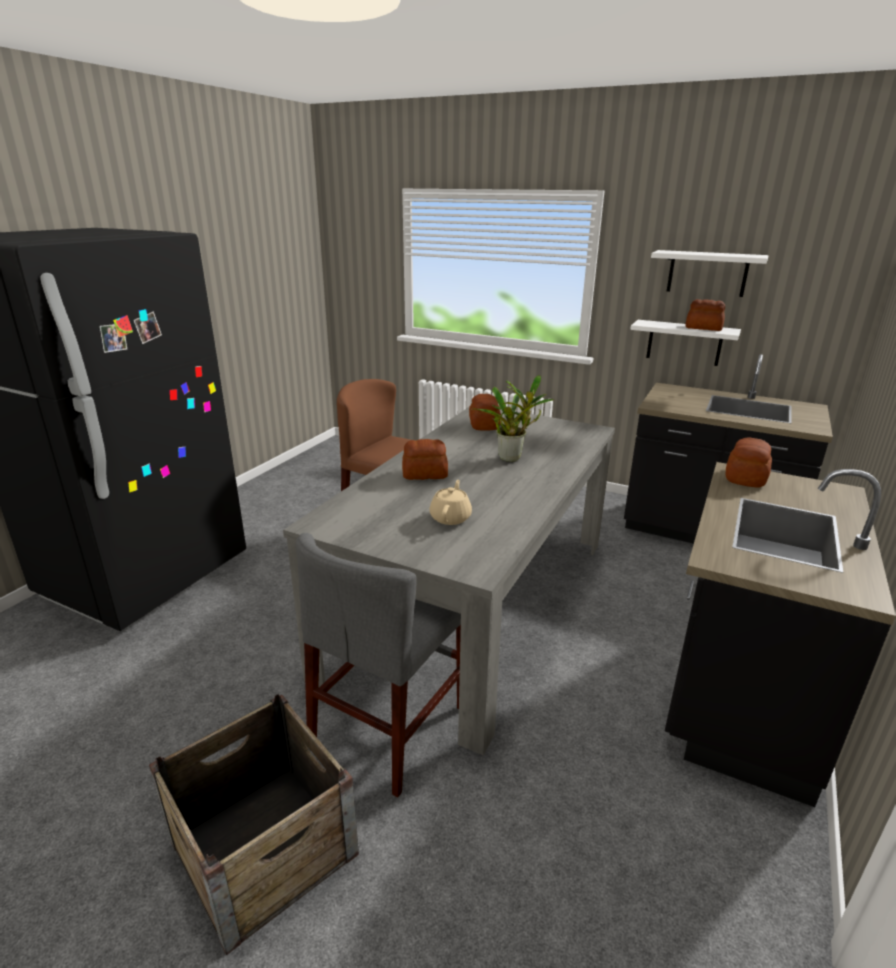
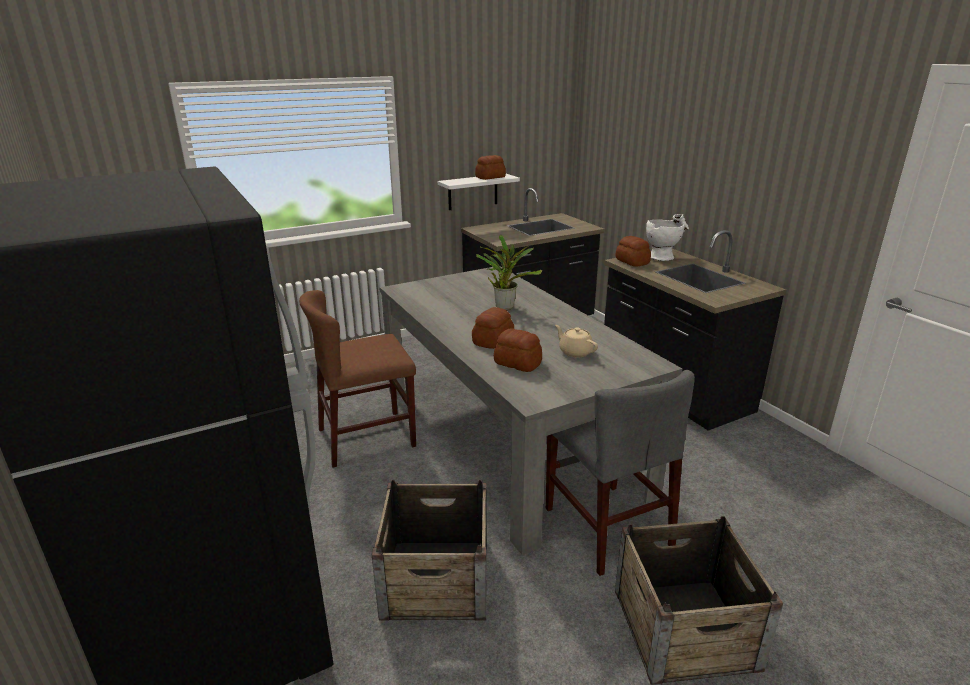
camera: 55 degrees left, 0 degrees up
(243, 643) = (435, 579): none -> crate
(484, 424) = (430, 296): bread -> bread (517, 363)
(707, 273) = (479, 136): white shelf -> none
(811, 492) = (663, 257): none -> white vase

